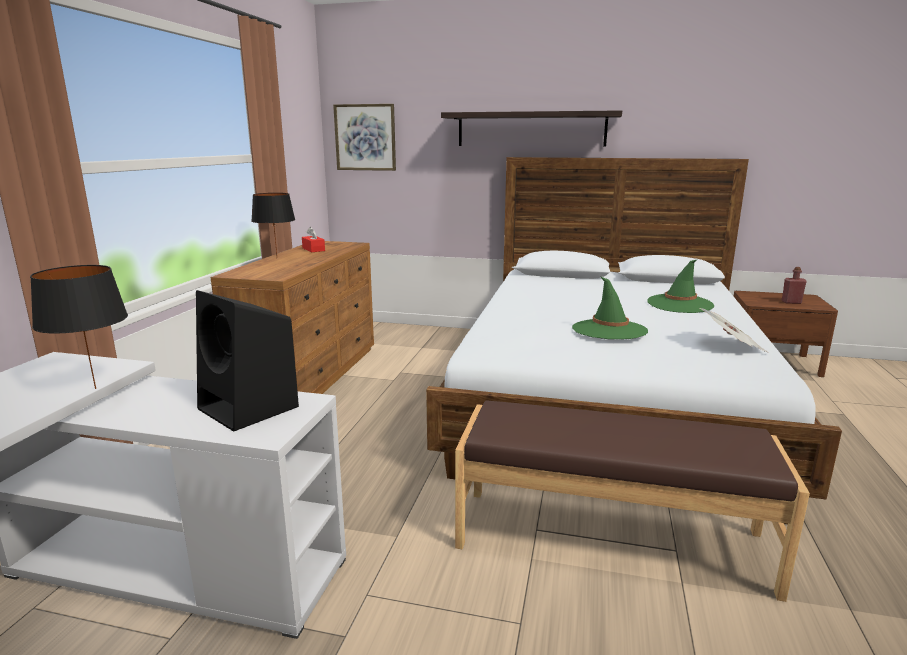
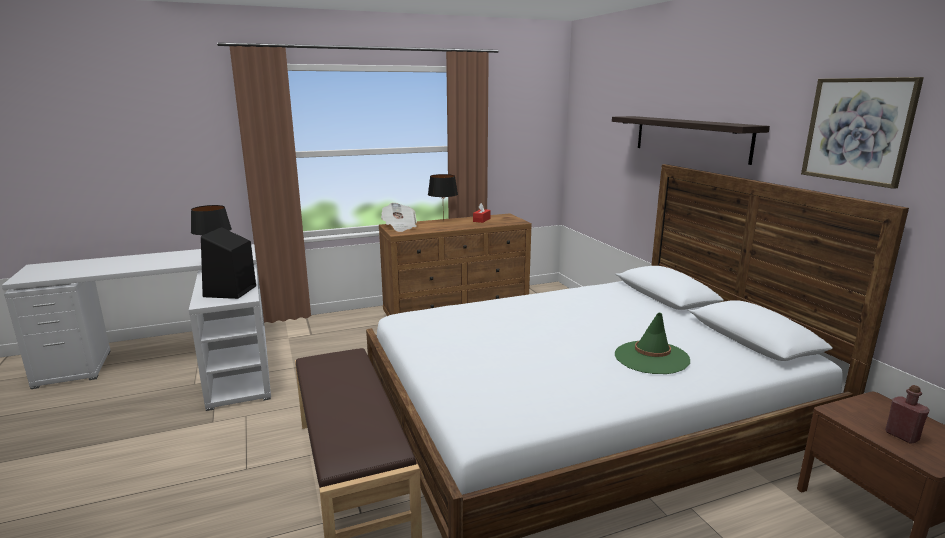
camera: 55 degrees right, 0 degrees up
(365, 137) = (585, 133): picture -> picture (858, 130)
(609, 330) = (504, 343): green hat -> none
(731, 346) = (540, 399): newspaper -> newspaper (399, 227)

